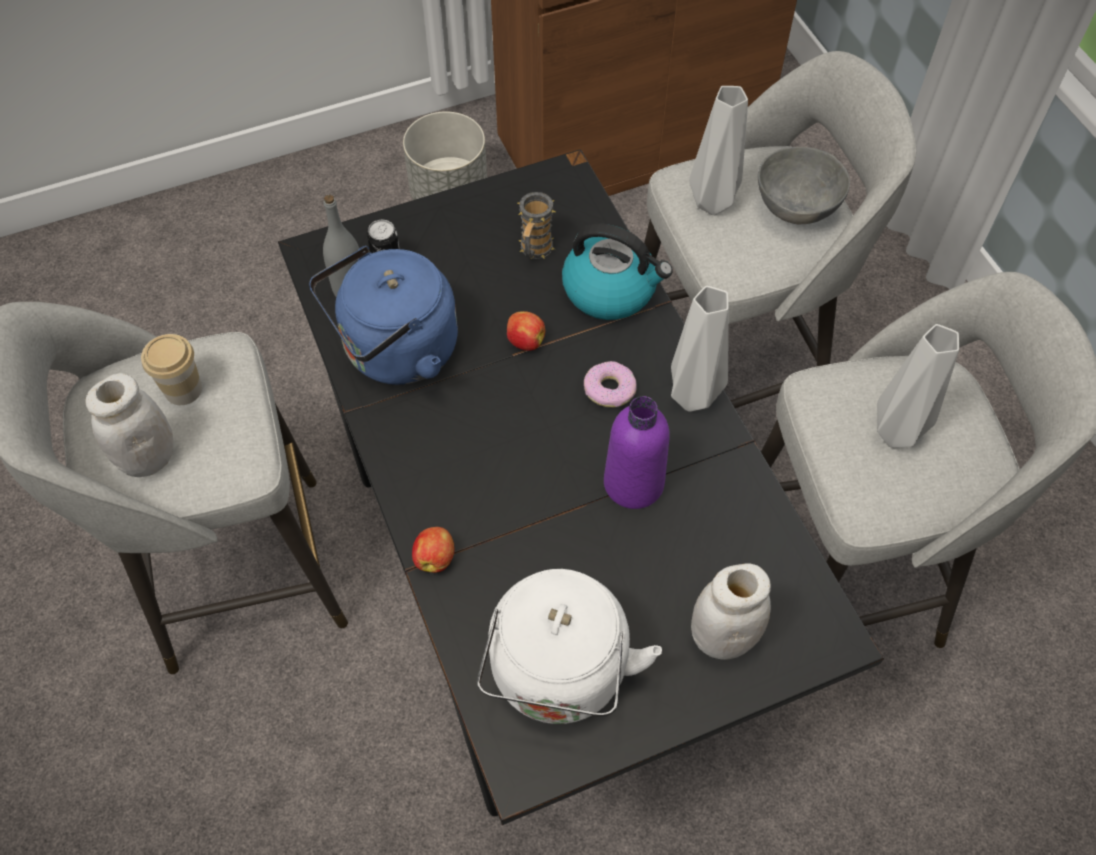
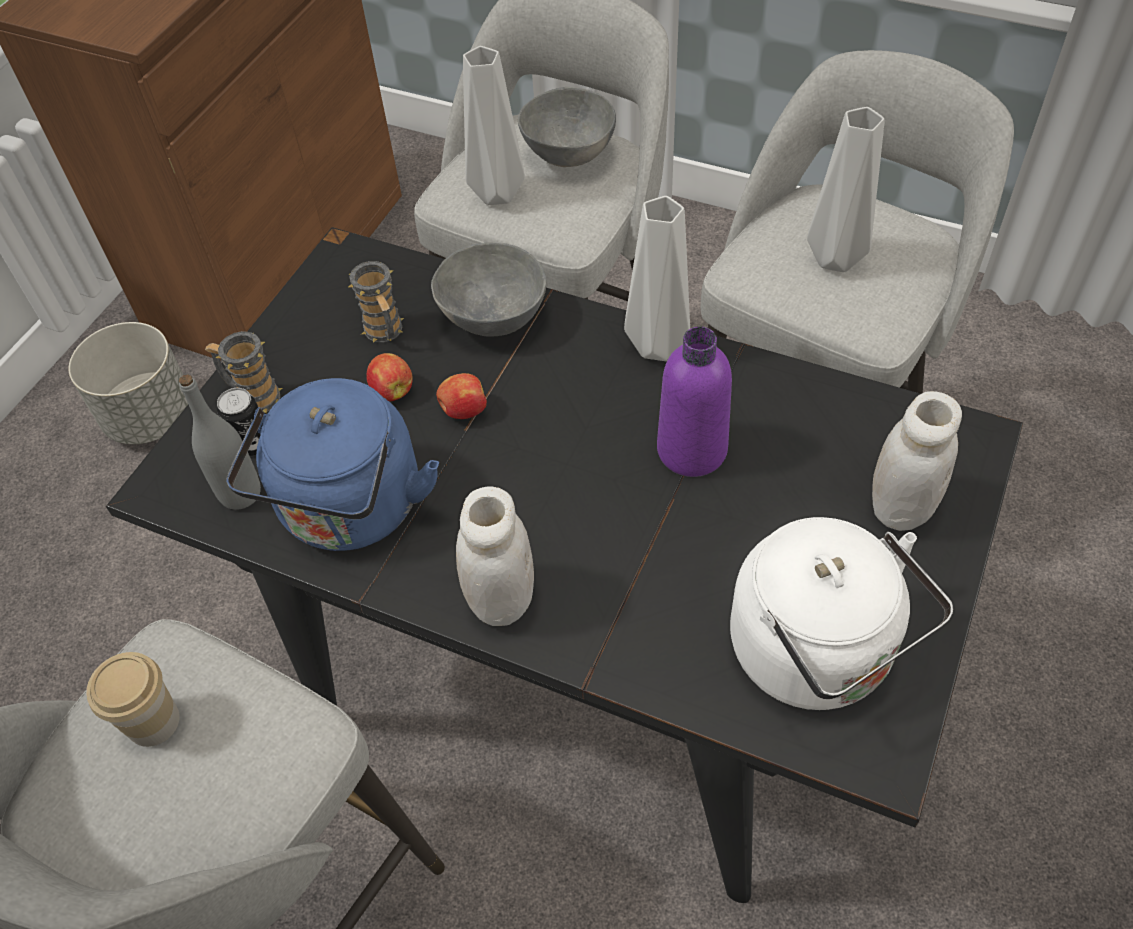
camera: 40 degrees left, 5 degrees down
(148, 458) = (187, 821): white jar -> white jar (501, 599)
(417, 234) = (253, 396): none -> mug
(435, 558) = (597, 654): apple -> apple (392, 390)
(609, 389) = (583, 393): donut -> none
(611, 290) = (491, 316): kettle -> grey bowl

